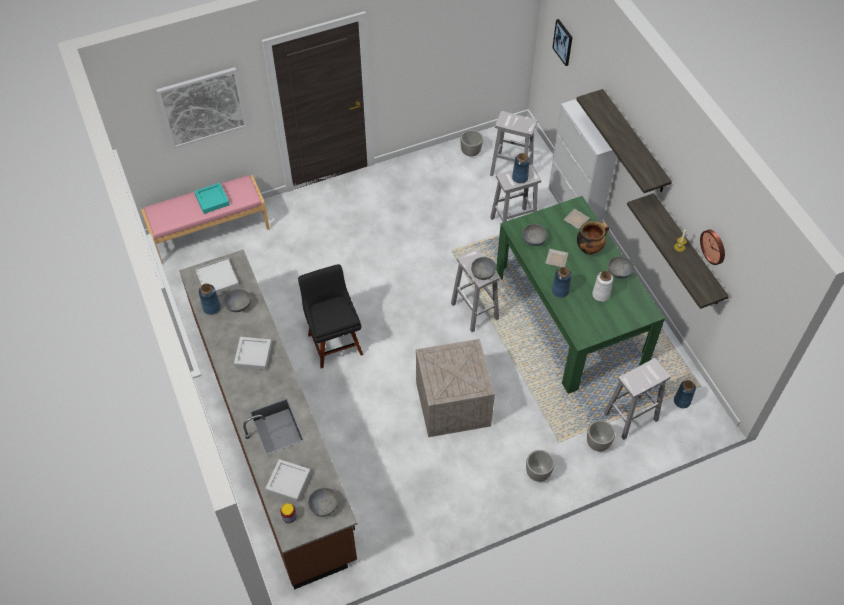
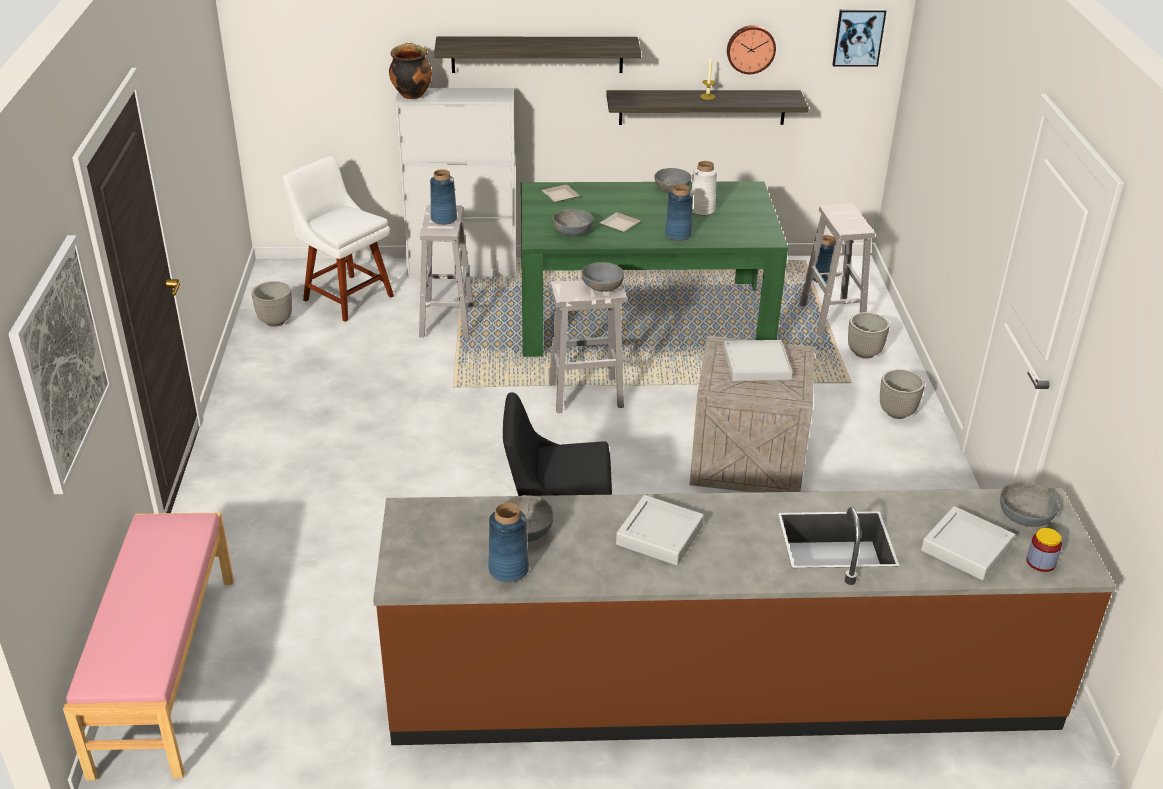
camera: 70 degrees left, 20 degrees down
(212, 200) = (153, 578): turquoise tray -> none
(217, 278) = (437, 547): white tray -> white tray (757, 363)
(512, 169) = (345, 296): white stool -> white chair
(563, 42) = (310, 46): picture -> picture (858, 37)
(589, 248) = (617, 198): cooking pot -> cooking pot (411, 94)

